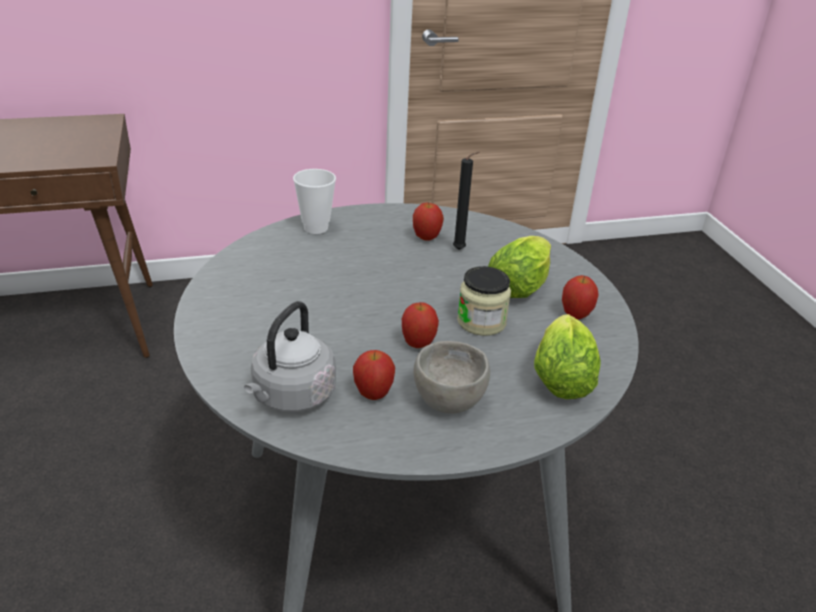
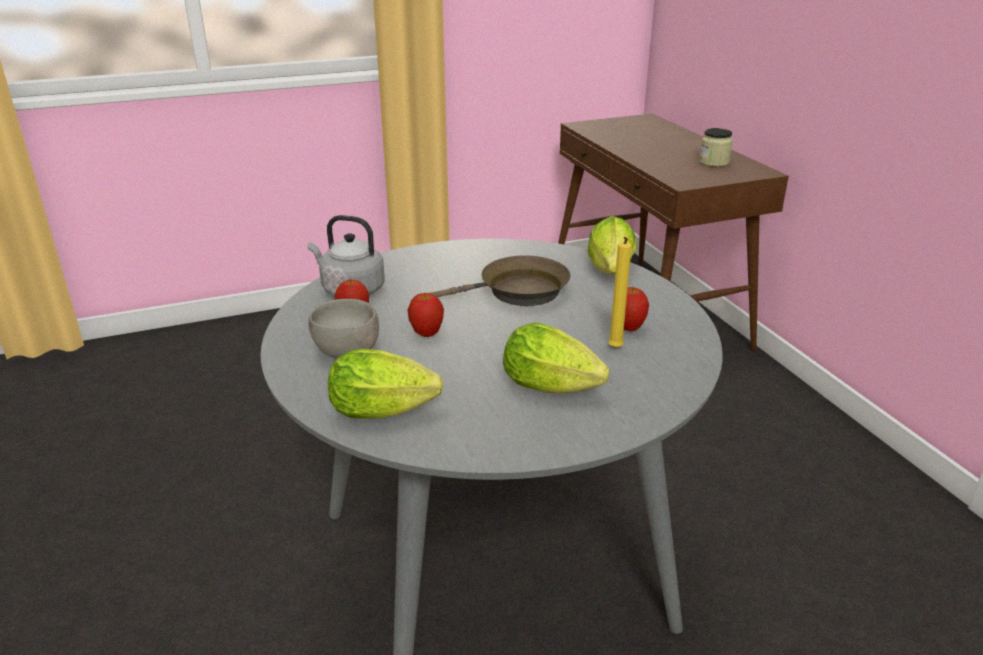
camera: 85 degrees right, 5 degrees down
(316, 228) = (611, 272): cup -> lettuce
(340, 282) = (516, 292): none -> brown frying pan
(461, 250) = (614, 349): black candle -> yellow candle
(481, 322) = (473, 365): jar -> jar (714, 162)
(575, 315) = (504, 425): apple -> none

